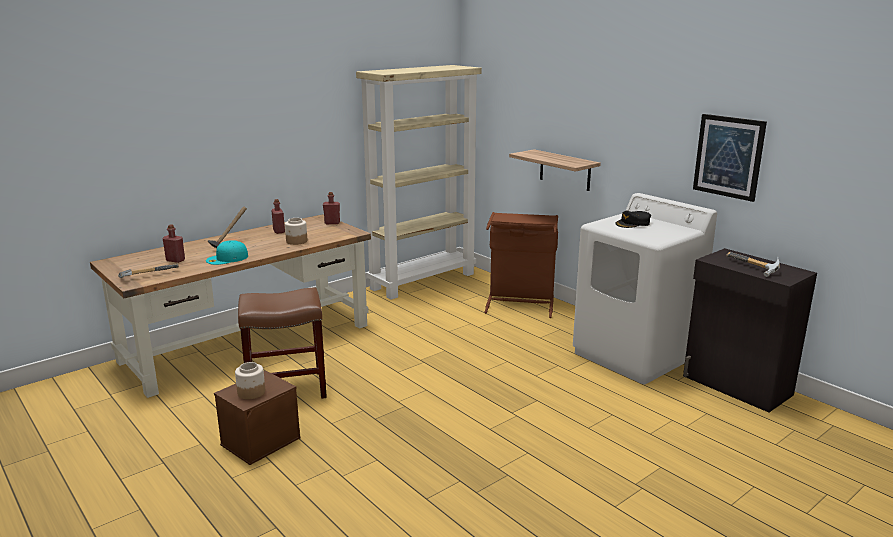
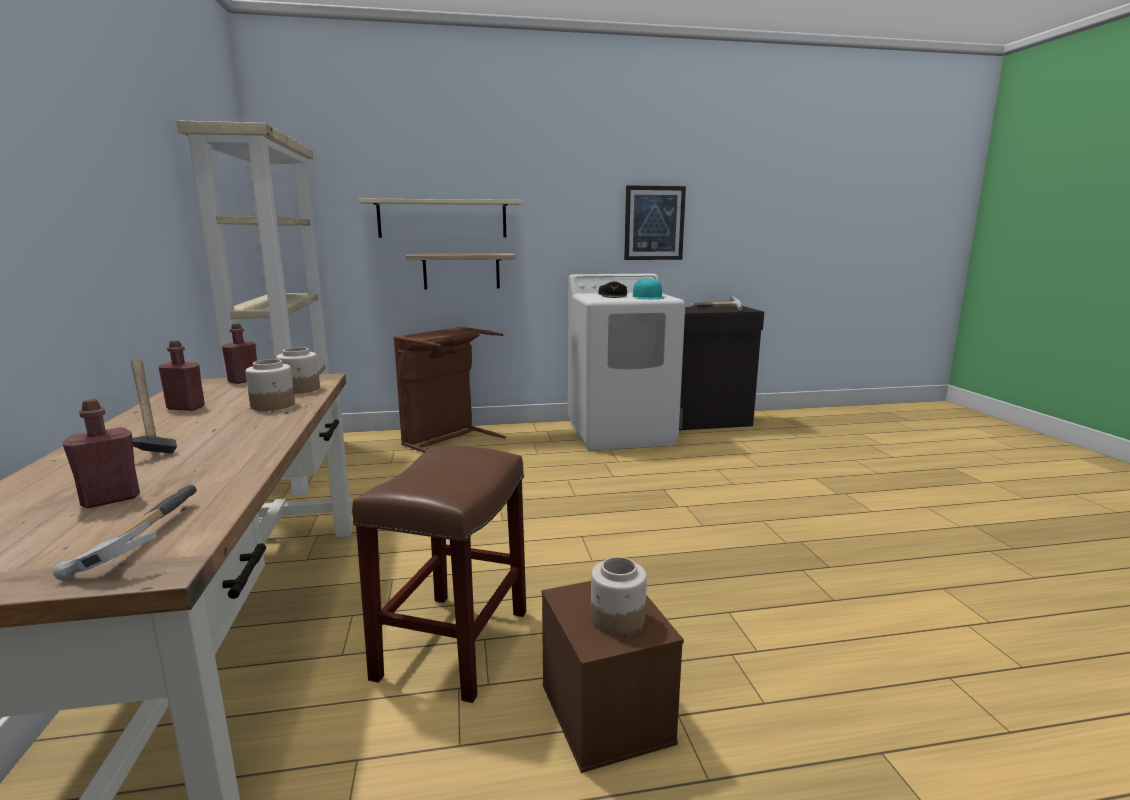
camera: 60 degrees left, 5 degrees down
(227, 258) = (233, 455): turquoise cap -> turquoise cap (648, 297)
(328, 236) = (300, 389): none -> jar
(557, 125) = (442, 219): none -> beige shelf

